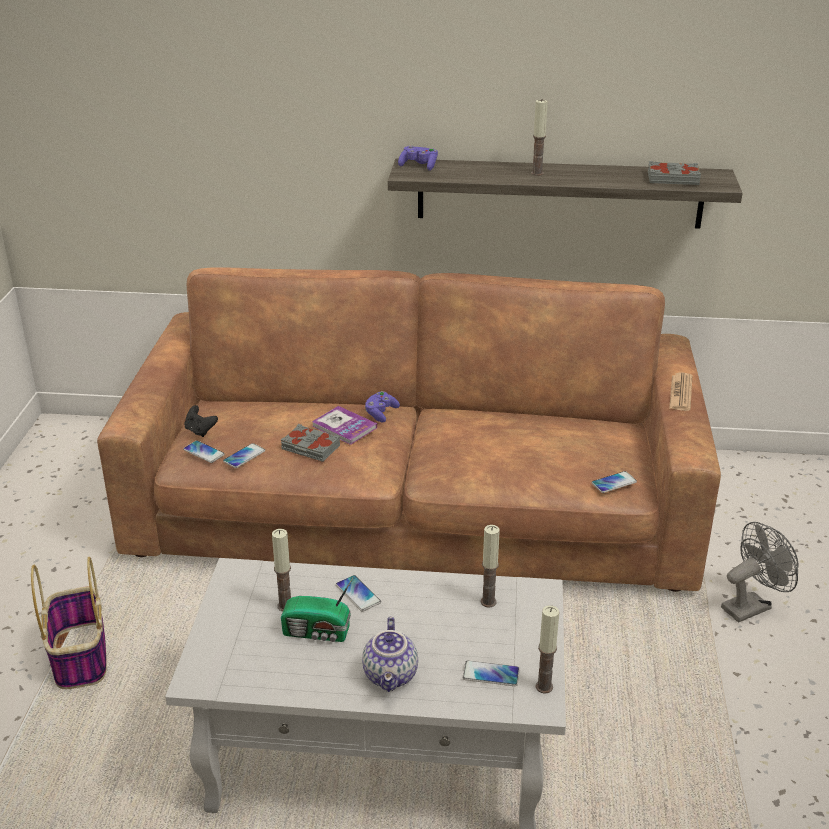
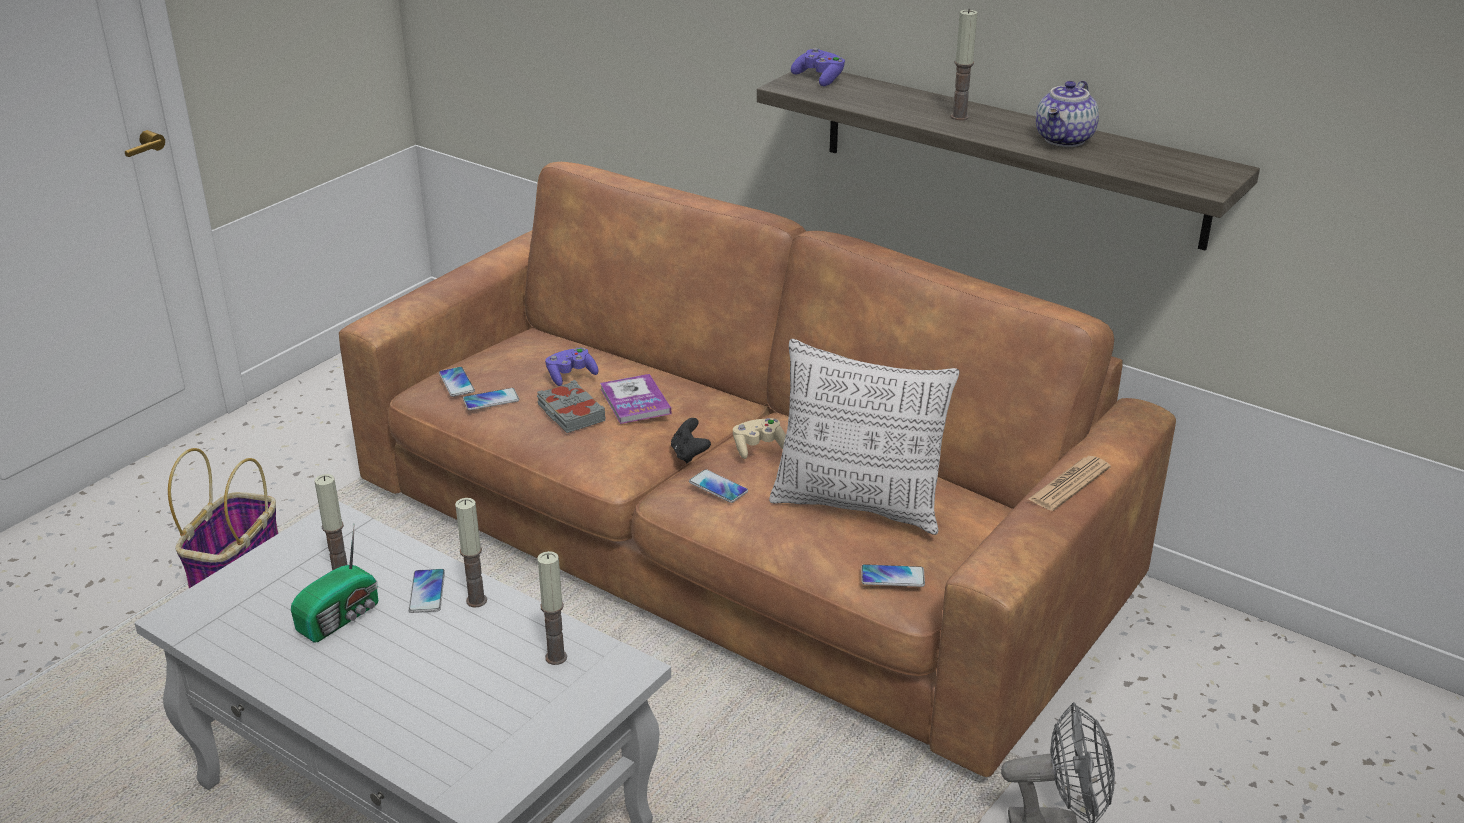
camera: 30 degrees right, 0 degrees up
(200, 431) = (480, 358): black game controller -> black game controller (689, 454)
(318, 632) = (341, 617): radio -> radio turned 90 degrees counterclockwise
(381, 413) = (703, 399): purple game controller -> purple game controller (571, 376)
(392, 676) = (363, 695): teapot -> teapot (1065, 140)
(453, 432) = (758, 447): none -> beige game controller
(491, 674) = (466, 740): phone -> phone (718, 487)
(544, 686) = (508, 780): candle -> candle (476, 600)
(552, 447) = (858, 505): none -> pillow
(672, 178) = (1144, 161): grey book -> none

